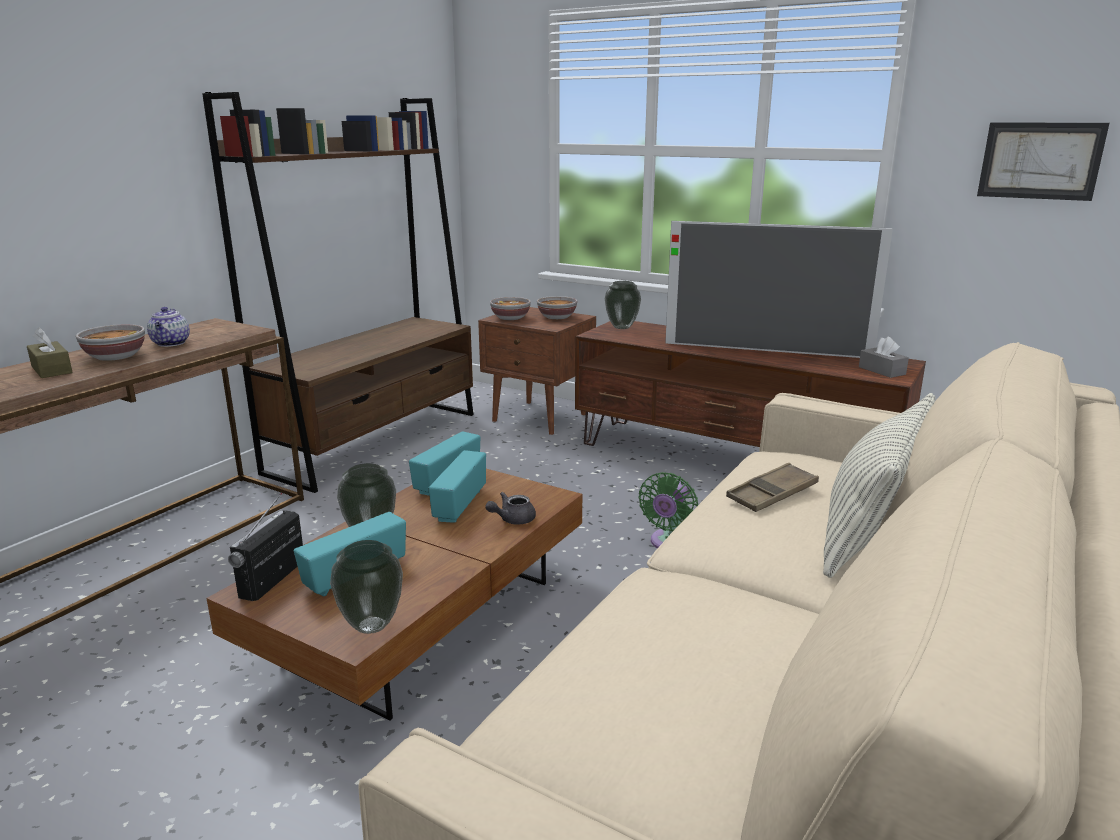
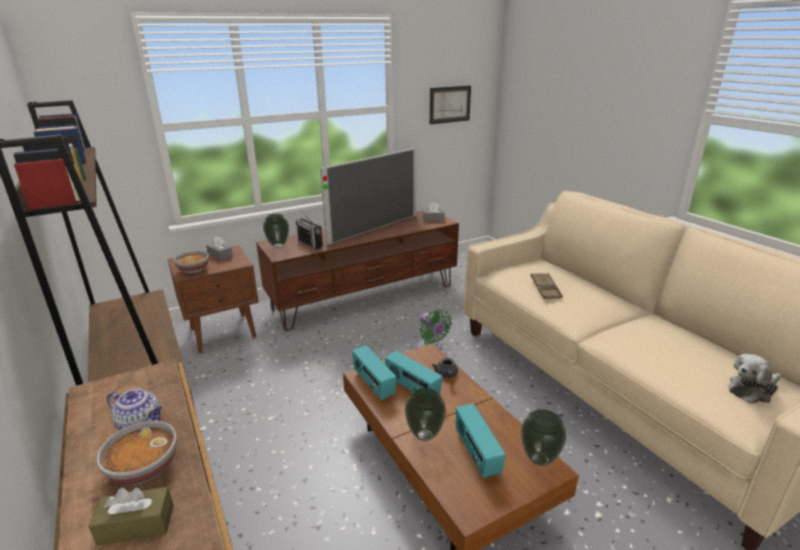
camera: 60 degrees left, 5 degrees up
(273, 579) = (458, 495): radio -> radio (310, 244)
(556, 317) = (220, 256): bowl -> grey tissue box
(624, 771) = (752, 390): none -> plush toy
(872, 531) = (587, 283): pillow -> none

